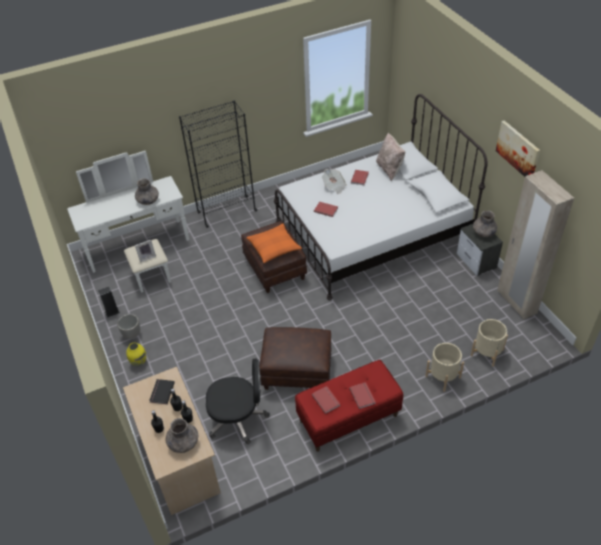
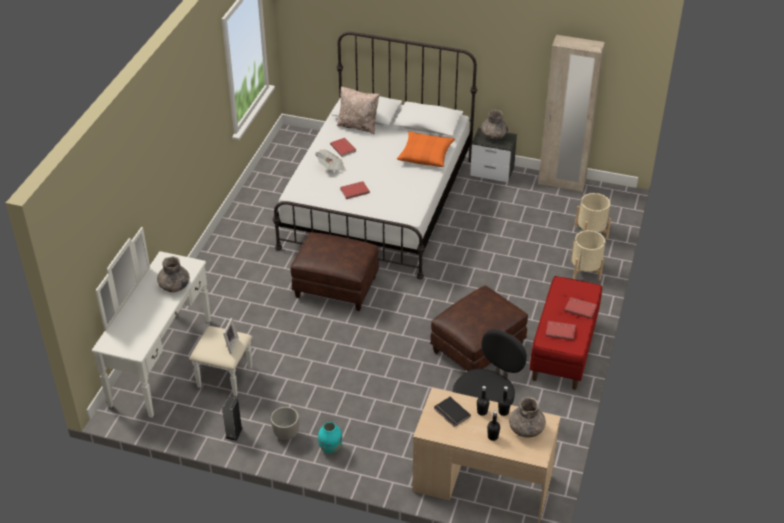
camera: 50 degrees left, 5 degrees down
(138, 362) = (330, 449): yellow vase -> turquoise vase
(226, 212) = (210, 271): black bookcase -> none
(274, 247) = (343, 255): orange pillow -> orange pillow (425, 154)
(518, 150) = (514, 30): picture -> none

